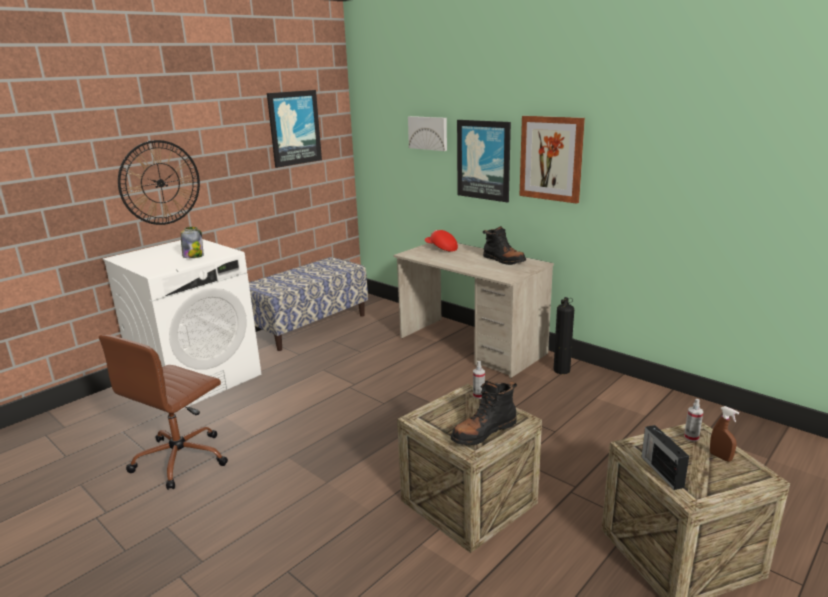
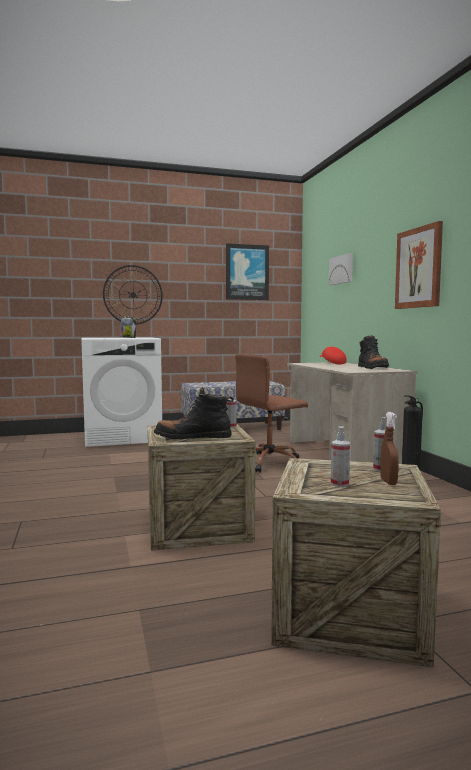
camera: 30 degrees right, 15 degrees down
(182, 458) = (55, 464): brown office chair -> brown office chair (270, 463)
(484, 160) = (374, 283): picture -> none
(661, 471) = (302, 476): radio -> none
(699, 473) = (339, 484): none -> spray bottle

